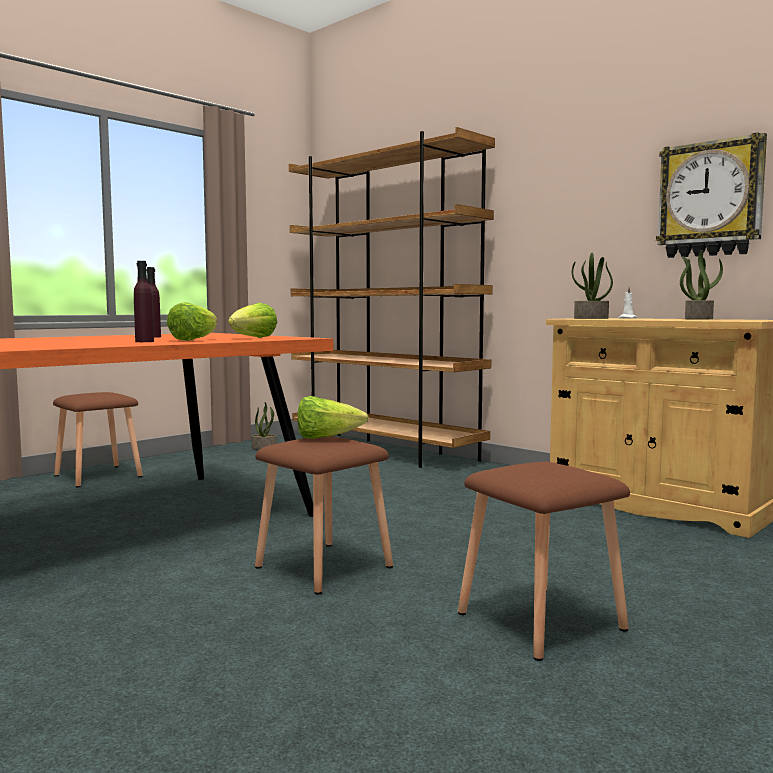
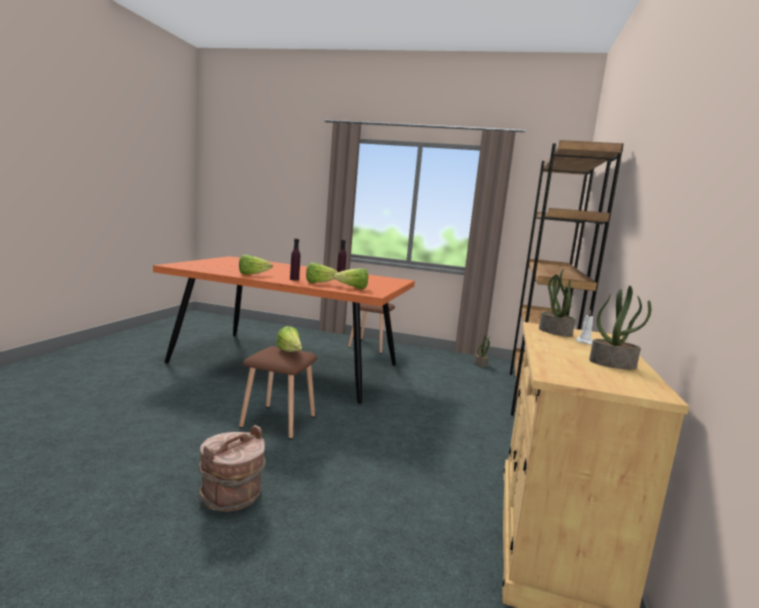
camera: 60 degrees right, 5 degrees up
(59, 345) = (252, 274): none -> lettuce
(541, 620) = (231, 496): brown stool -> brown bucket
(710, 199) = (689, 225): wall clock -> none

